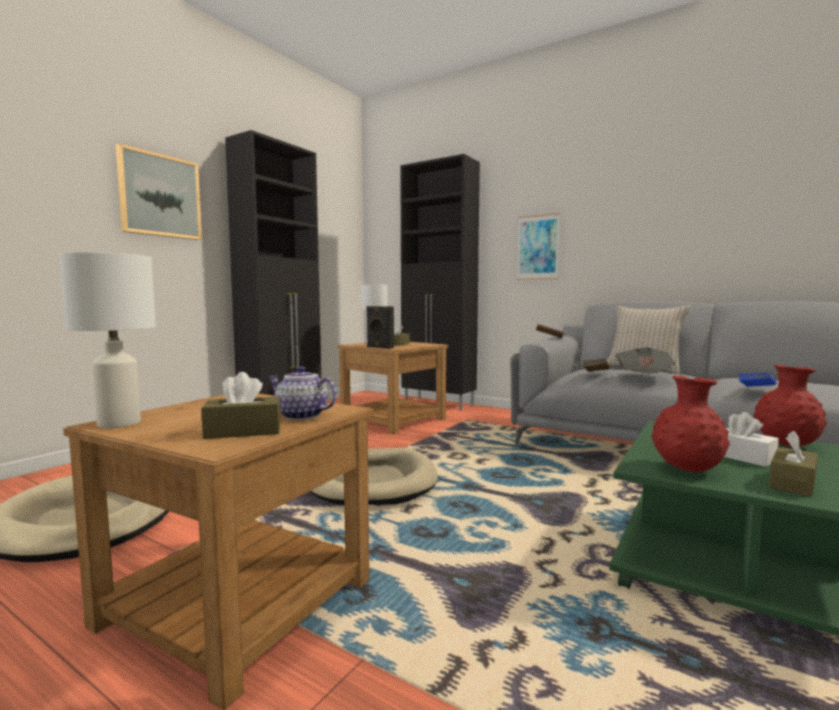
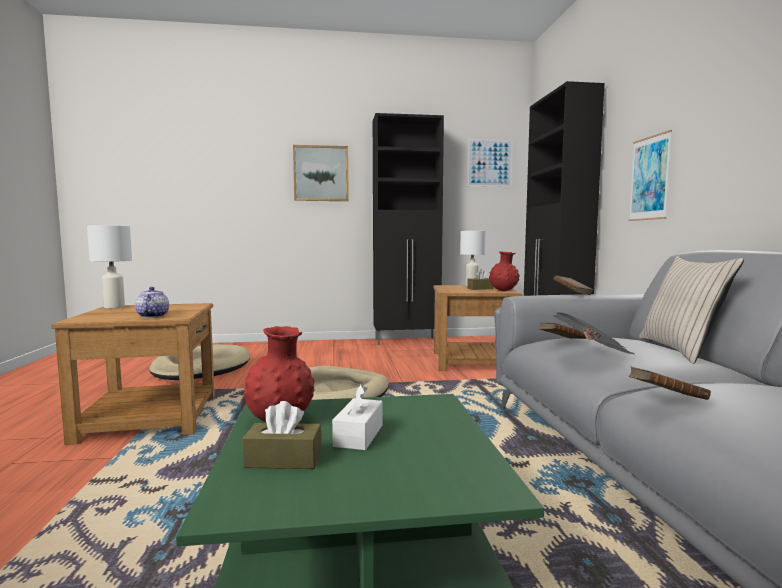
camera: 50 degrees right, 0 degrees up
(243, 431) = (109, 317): brown tissue box -> none
(335, 213) = (489, 163): none -> picture
(379, 347) = (445, 289): black speaker -> none
(756, 389) = (666, 399): blue book -> brown book
(786, 445) = (457, 453): red vase -> red vase (503, 291)

